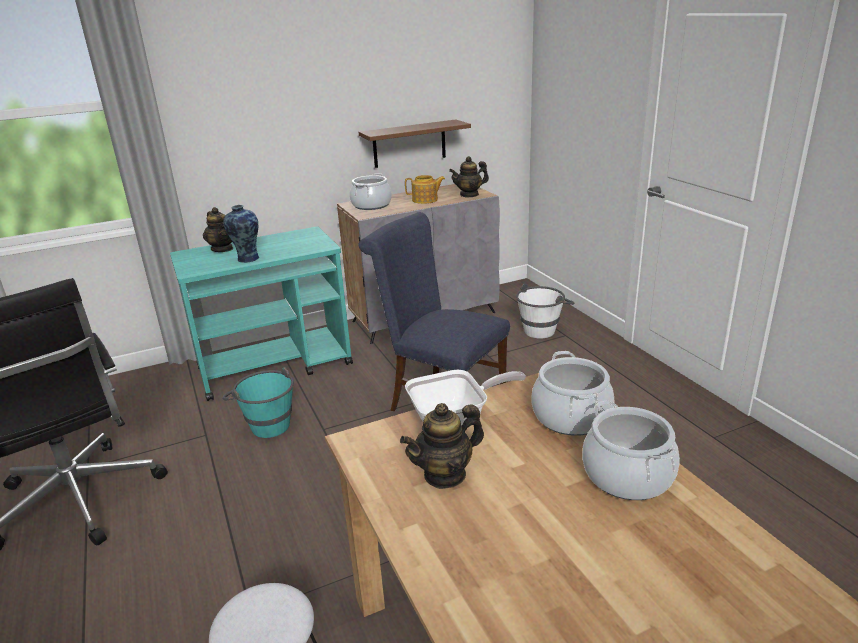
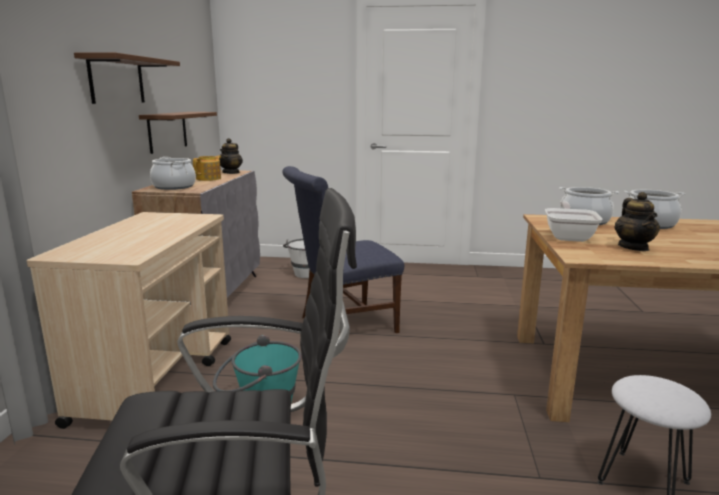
camera: 60 degrees left, 10 degrees down
(222, 249) = (97, 241): teapot -> none
(247, 259) = (159, 237): vase -> none
(276, 366) = (158, 378): turquoise cart -> beige cart
(327, 103) = (117, 80): none -> brown shelf

